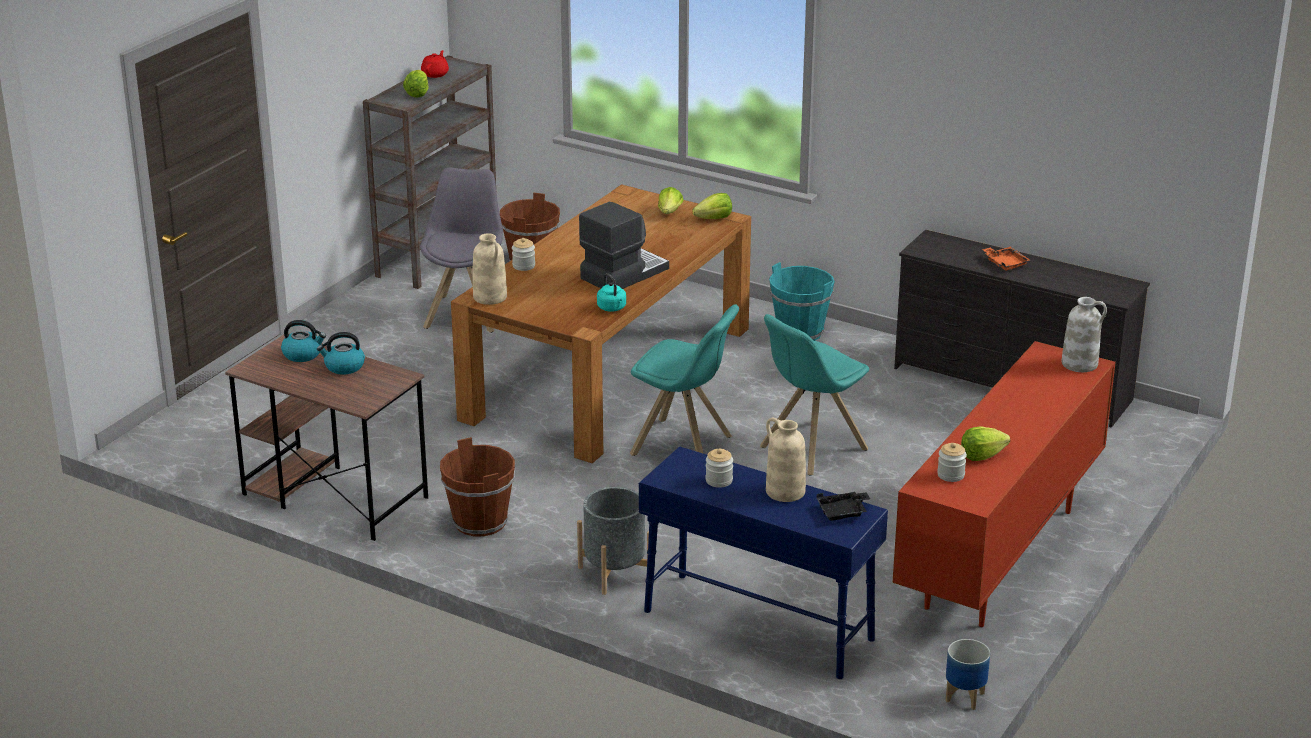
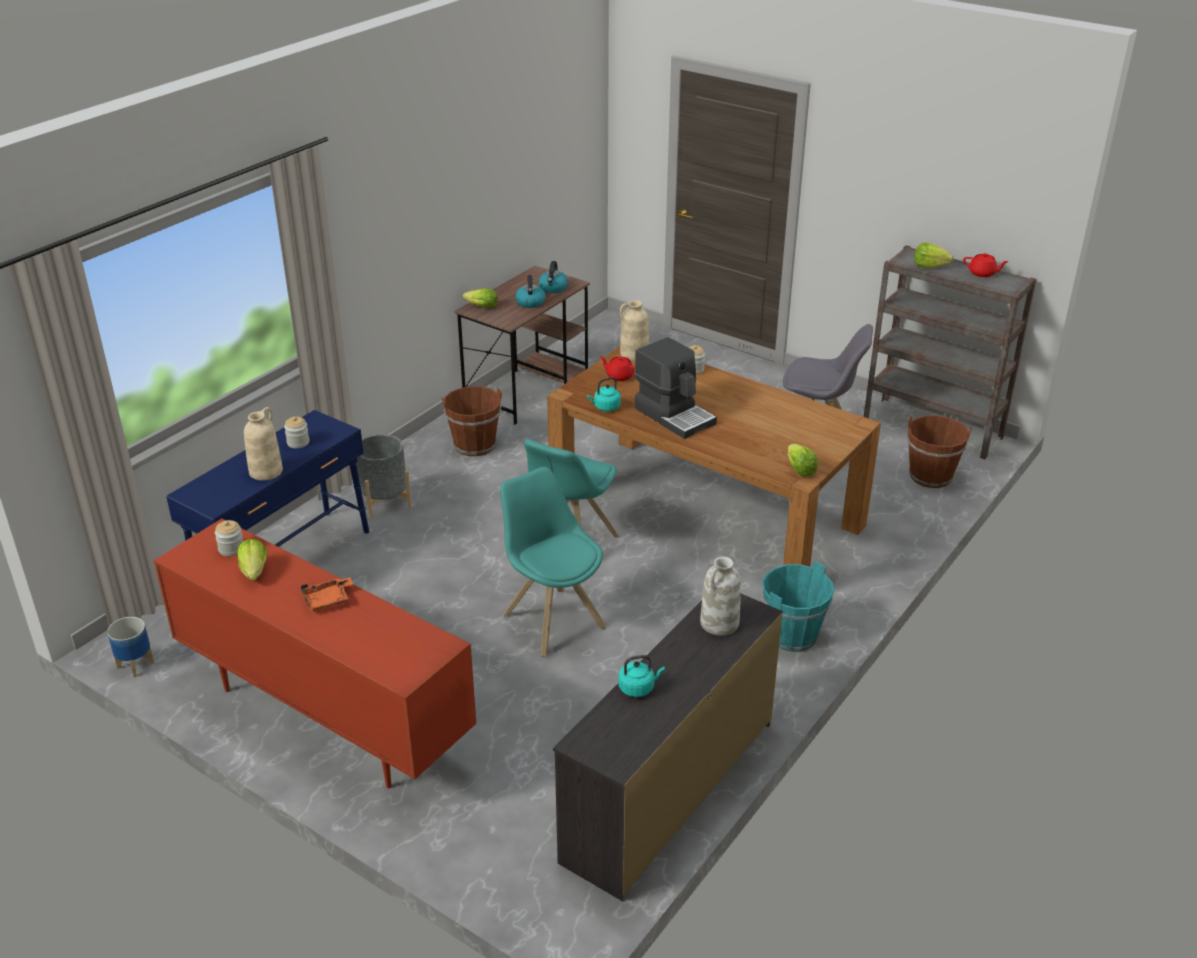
camera: 95 degrees right, 5 degrees up
(541, 304) = (619, 376): none -> red teapot
(669, 212) = (814, 446): lettuce -> lettuce (481, 307)
(843, 512) = (220, 496): black tray -> none
(1005, 263) = (686, 661): orange tray -> orange tray (328, 600)
(1045, 280) = (638, 688): none -> turquoise kettle
(1080, 364) = (407, 668): white vase -> white vase (719, 624)

